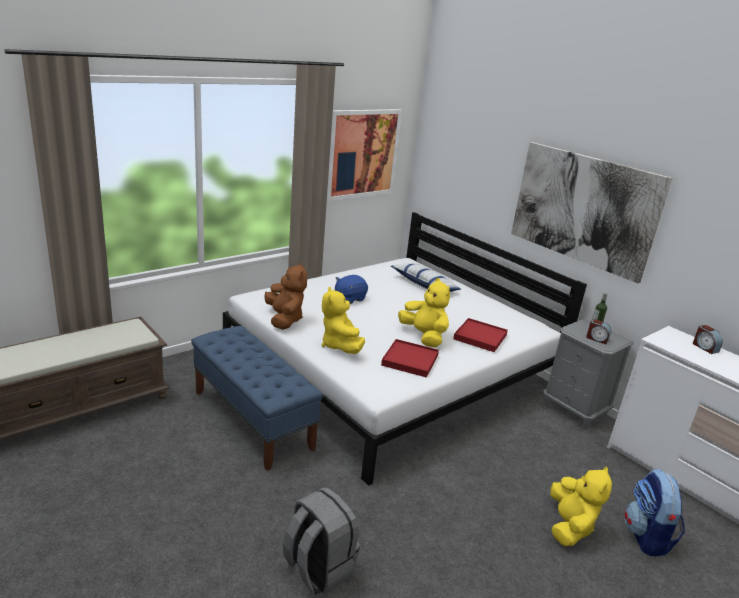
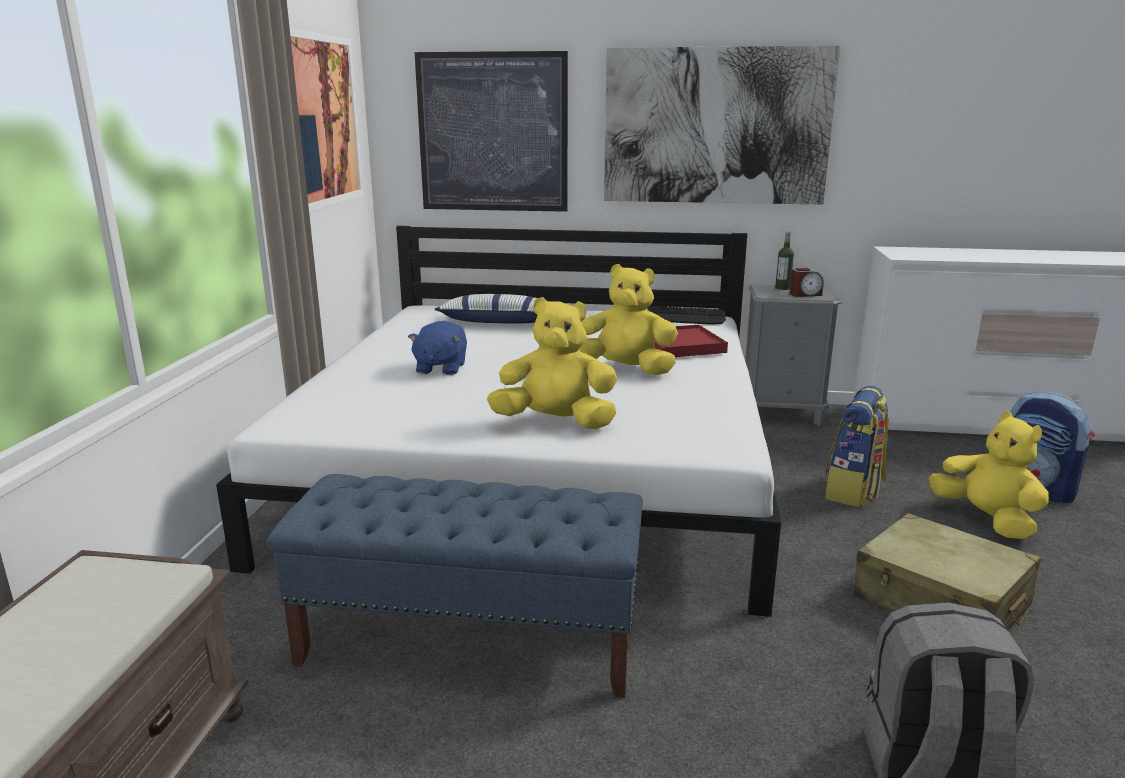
camera: 40 degrees left, 5 degrees down
(284, 319) = (403, 428): brown plush toy -> none
(340, 346) = (556, 422): yellow plush toy -> yellow plush toy turned 150 degrees clockwise
(409, 360) = (671, 399): red tray -> none
(454, 534) = (940, 601): none -> beige suitcase
(466, 175) = (493, 133): none -> picture
(523, 321) = (681, 317): none -> keyboard
(523, 468) = (853, 491): none -> backpack
(704, 347) = (938, 250): alarm clock -> none

